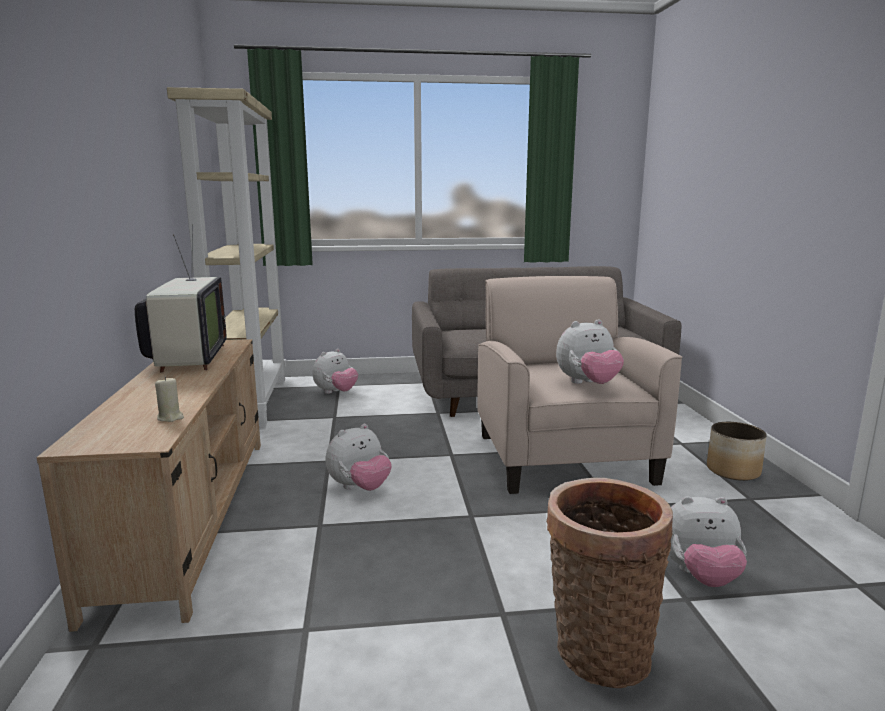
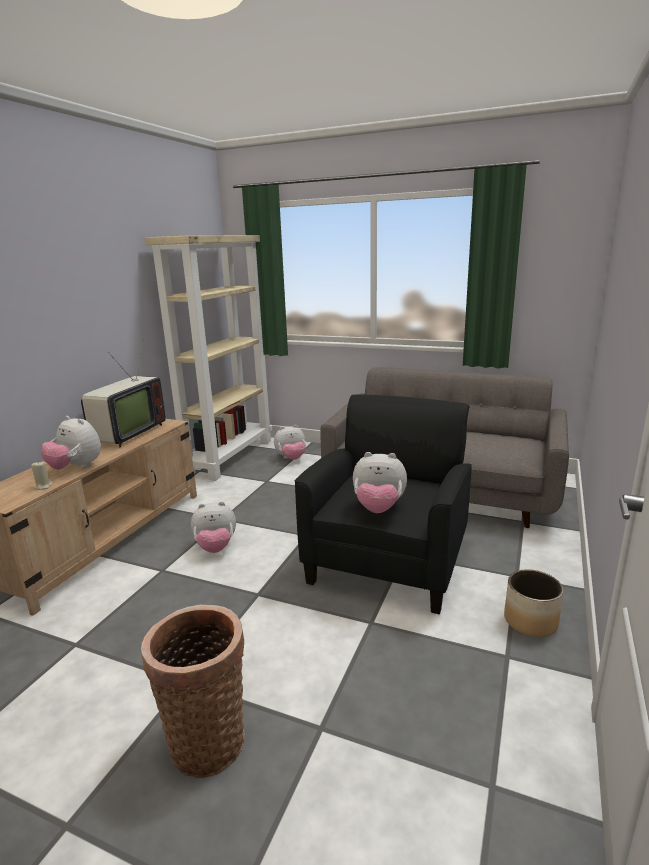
camera: 30 degrees right, 5 degrees up
(562, 457) = (388, 561): beige armchair -> black armchair
(699, 576) = (358, 713): plush toy -> plush toy (76, 468)

